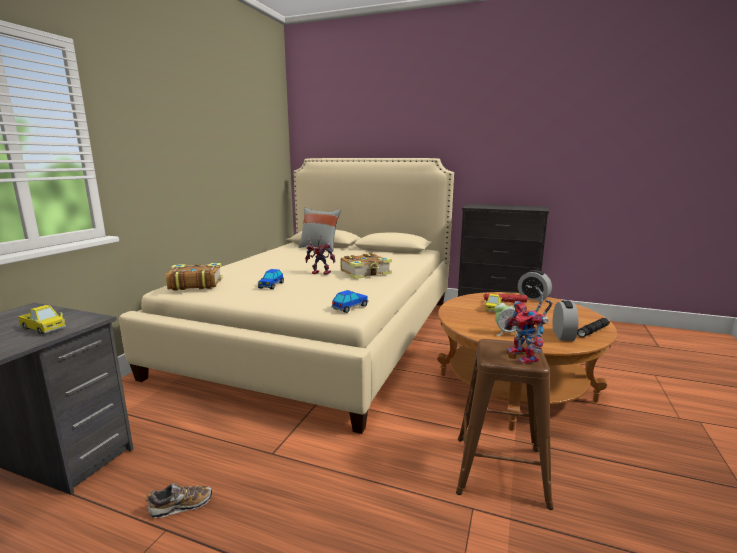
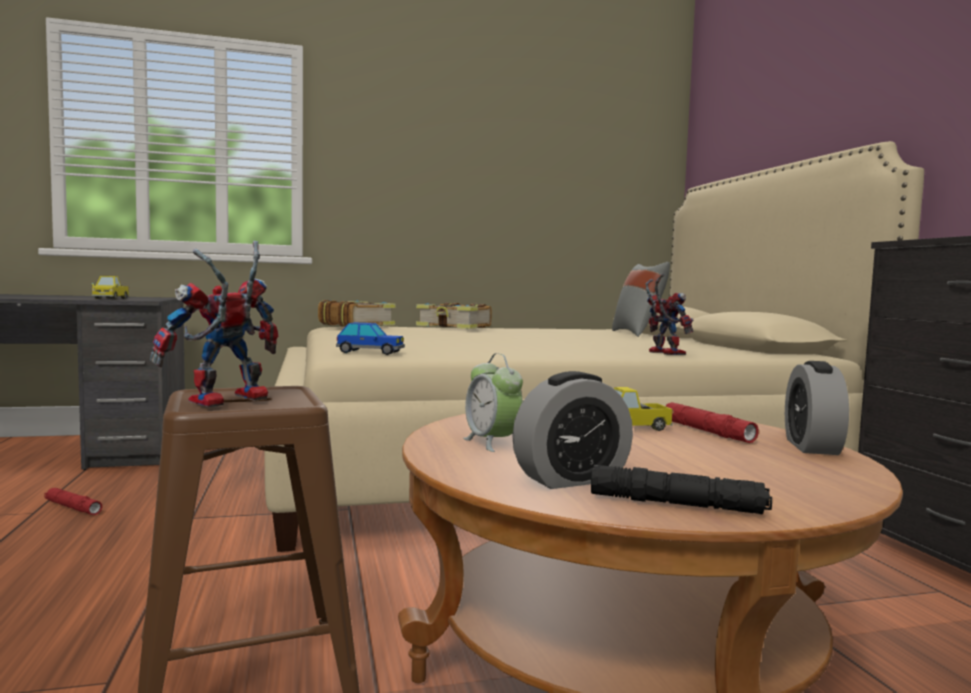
camera: 55 degrees right, 10 degrees down
(181, 506) = (73, 508): shoe -> red flashlight
(271, 285) = (407, 336): toy car -> none
(319, 273) = (503, 339): toy robot -> toy robot (662, 353)
(366, 273) = (560, 347): book -> book (455, 327)

